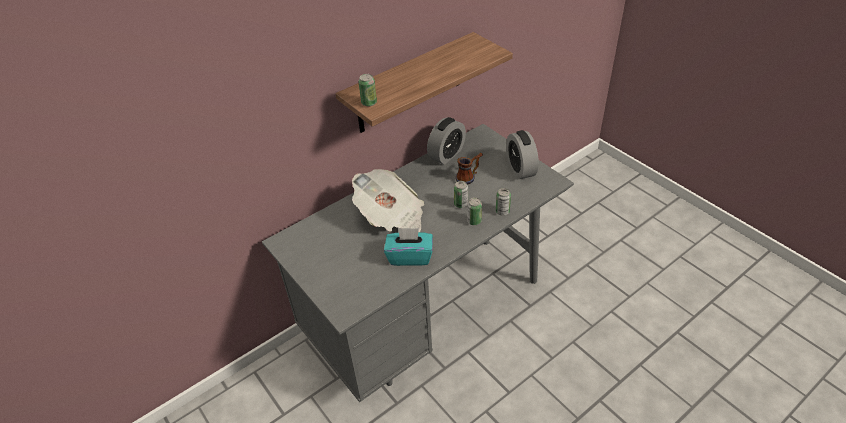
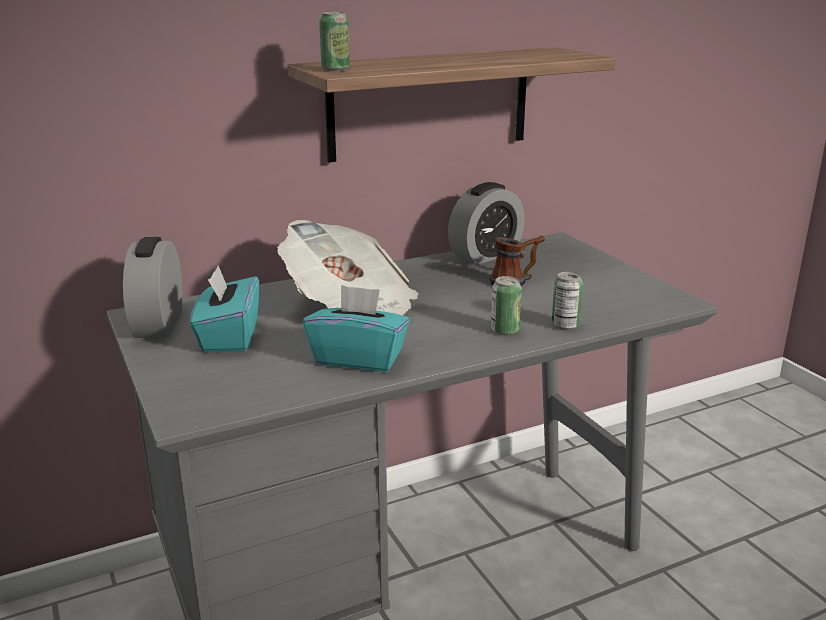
camera: 10 degrees right, 20 degrees down
(338, 252) = (229, 337): none -> turquoise tissue box
(461, 204) = (487, 308): can -> none
(520, 168) = (616, 282): alarm clock -> alarm clock (159, 324)

